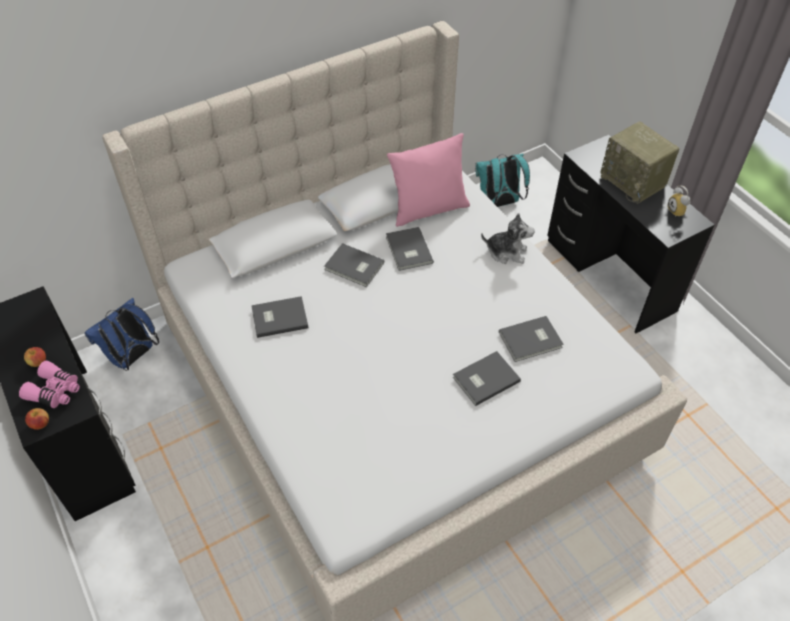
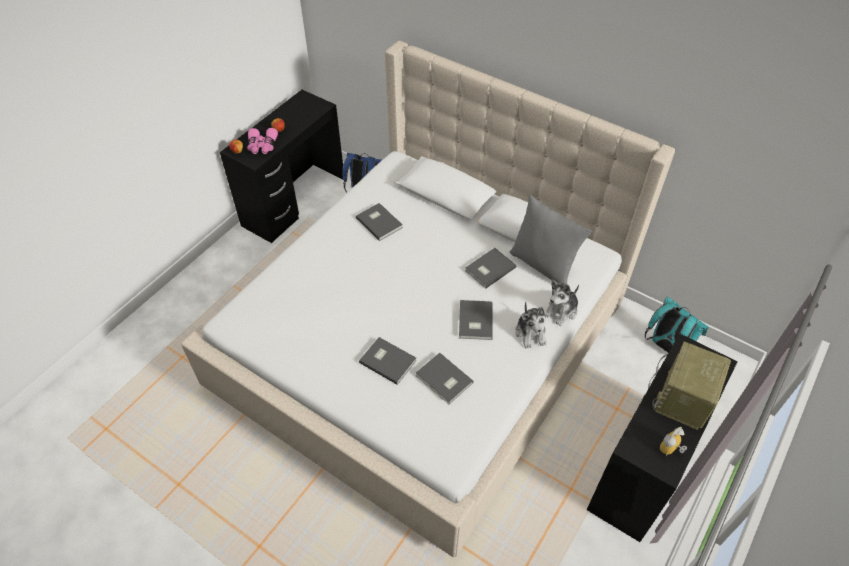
camera: 65 degrees right, 0 degrees up
(354, 267) = (451, 244): grey book -> grey book (474, 321)
(428, 209) = (543, 265): pink pillow -> grey pillow
(491, 220) = (561, 311): none -> plush toy

